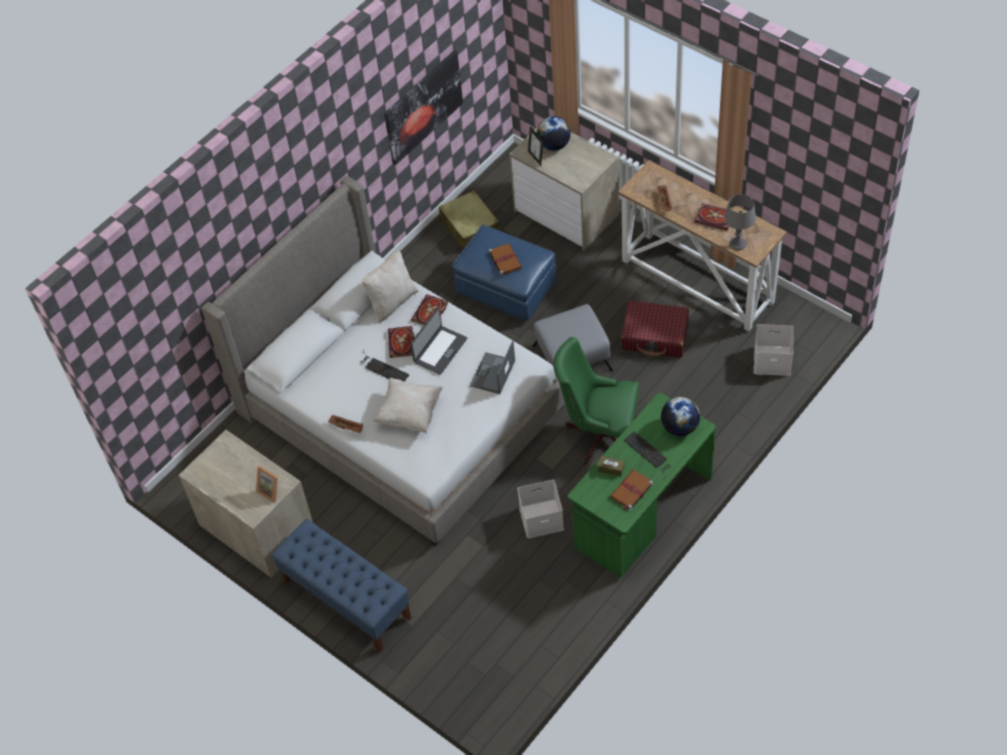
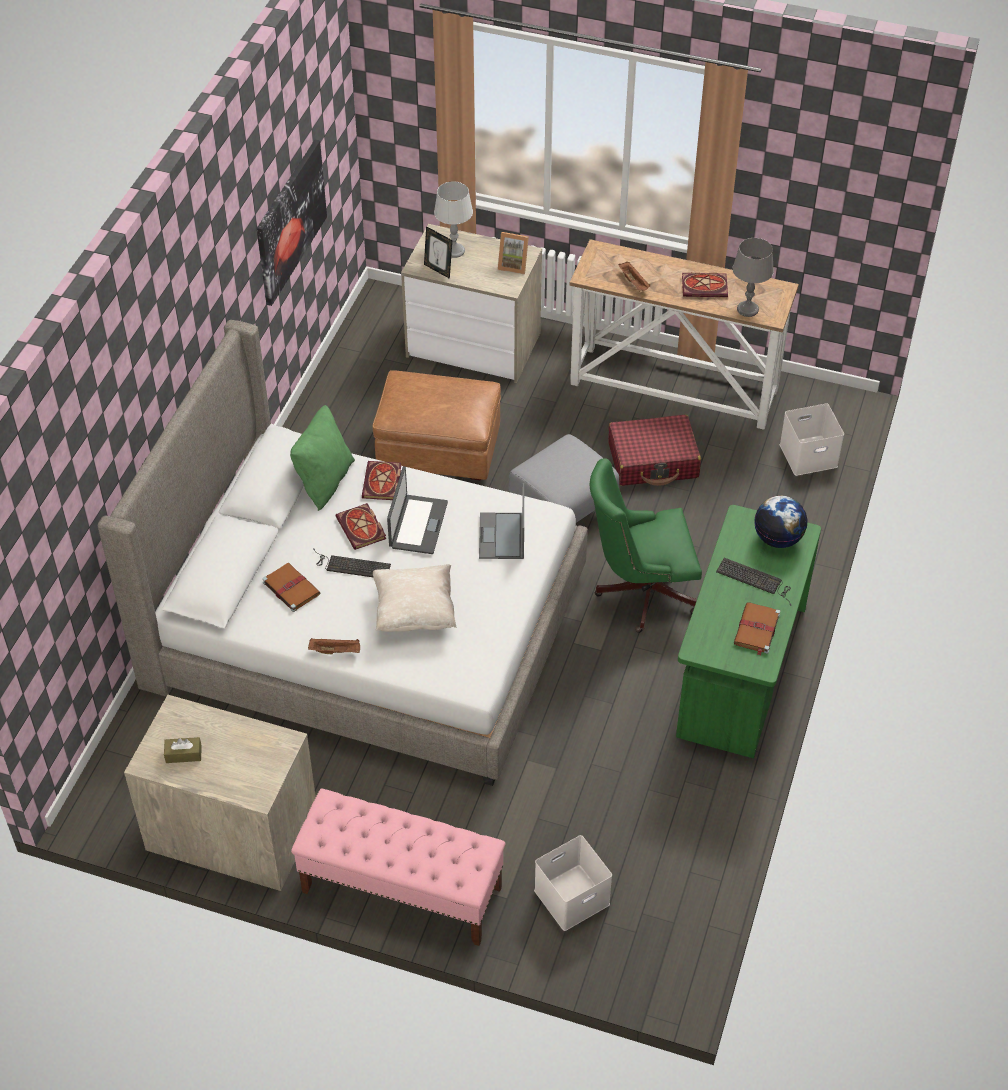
camera: 25 degrees left, 5 degrees down
(271, 490) = (271, 756): picture frame -> picture frame (513, 265)
(346, 600) = (401, 890): blue bench -> pink bench
(392, 301) = (324, 481): beige pillow -> green pillow
(470, 227) = (357, 387): beige suitcase -> none
(505, 260) = (442, 403): brown book -> brown book (290, 588)
(506, 289) = (439, 449): blue ottoman -> brown ottoman
(540, 519) = (615, 715): white storage box -> white storage box (571, 899)
(554, 145) = (454, 251): globe -> grey table lamp
(611, 468) = (717, 610): brown tissue box -> brown tissue box (183, 754)

